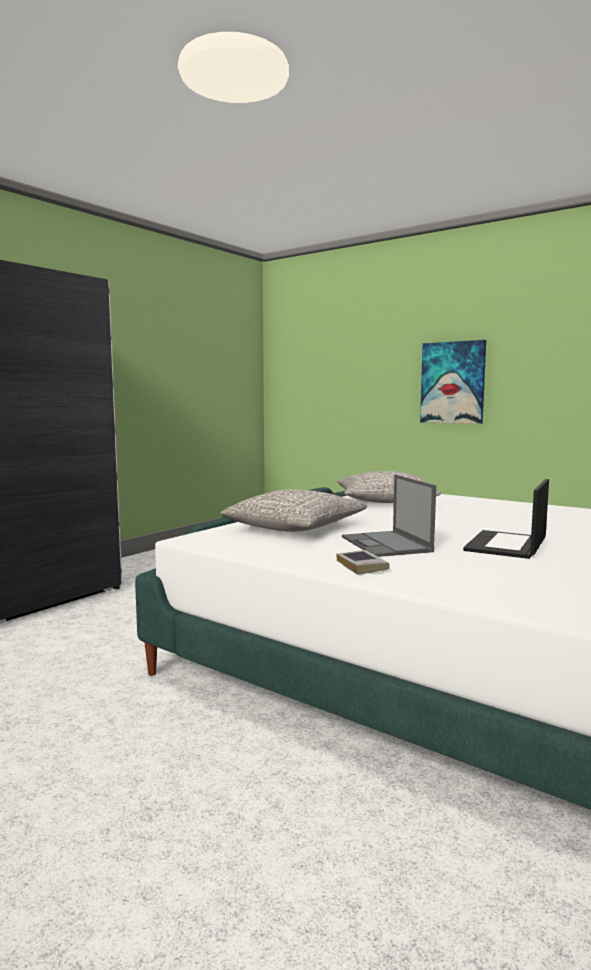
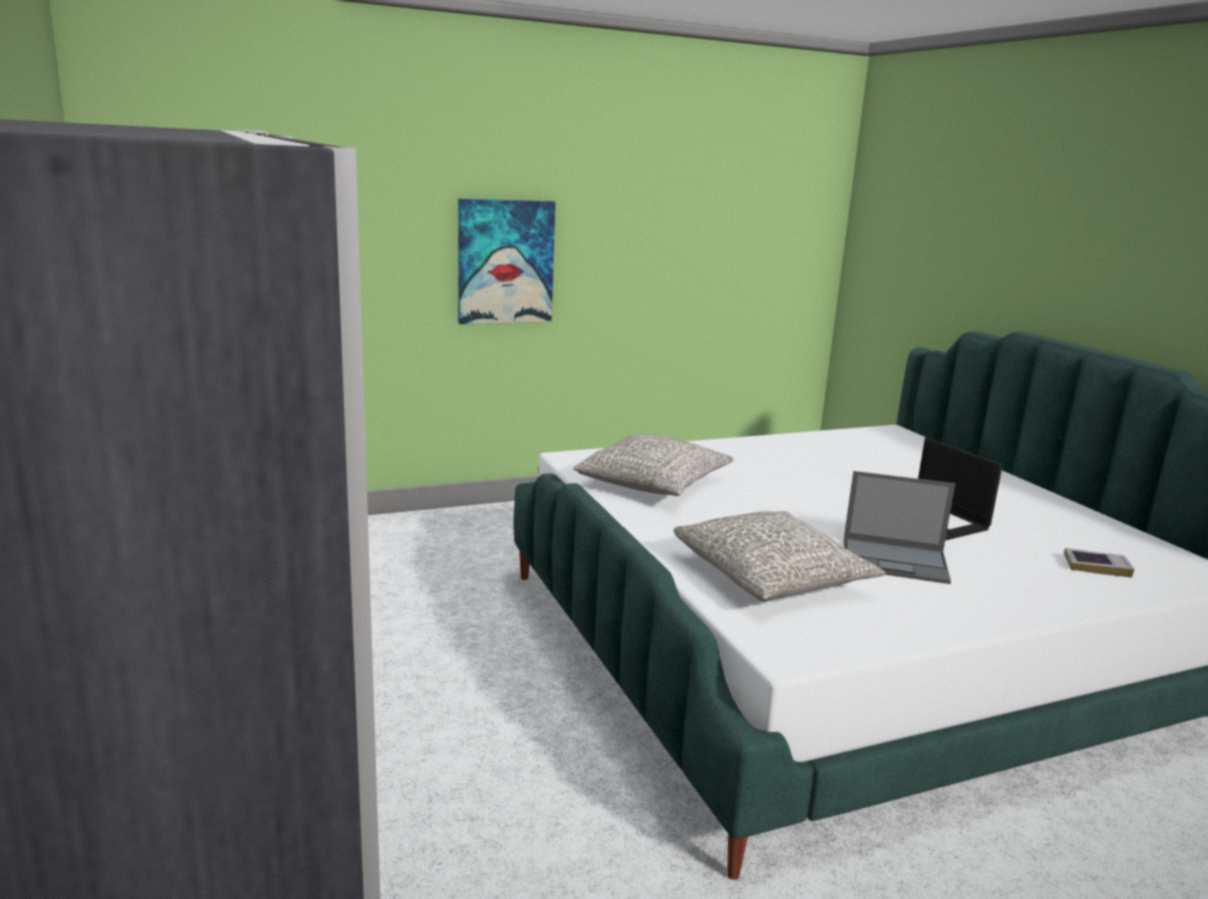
camera: 60 degrees left, 10 degrees up
(362, 566) = (988, 602): book -> book (1096, 567)

